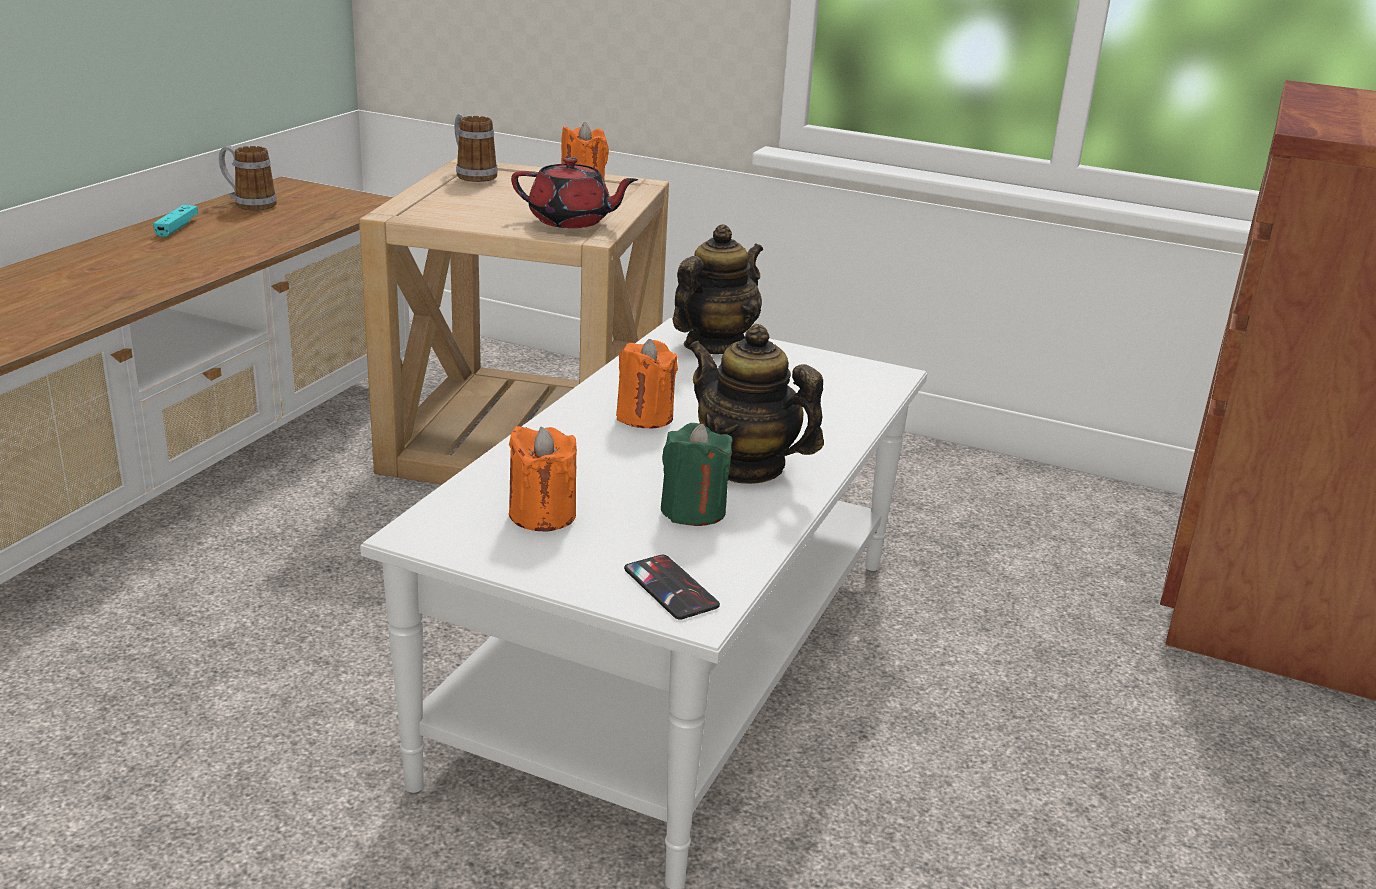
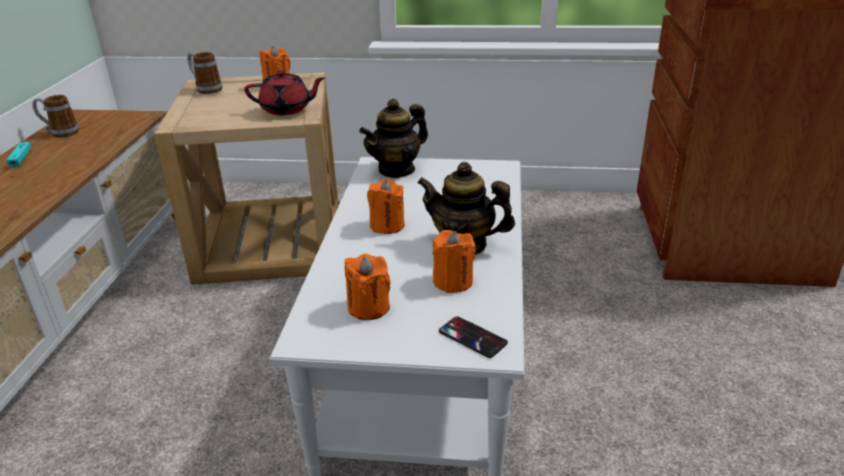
camera: 15 degrees left, 5 degrees up
(693, 511) = (453, 281): green candle -> orange candle
(713, 345) = (397, 169): teapot -> teapot turned 150 degrees counterclockwise

